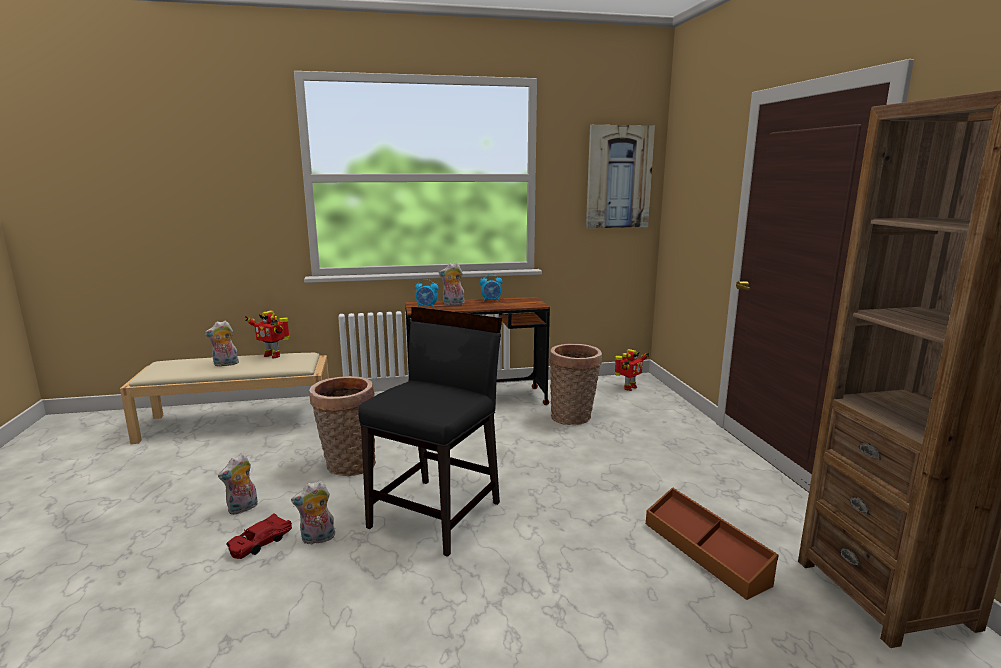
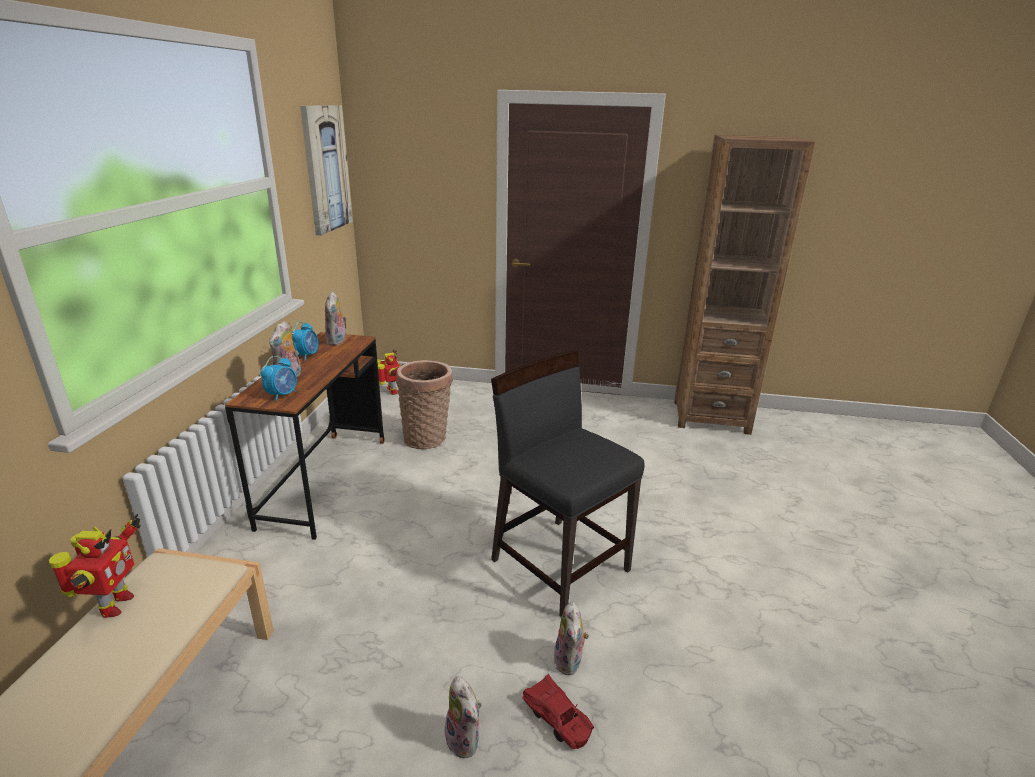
camera: 70 degrees left, 10 degrees up
(225, 364) = (88, 678): plush toy -> plush toy (337, 341)
(272, 355) = (113, 605): toy robot -> toy robot turned 45 degrees counterclockwise
(347, 465) = (411, 618): basket -> none
(705, 552) = (660, 452): brown storage box -> none

